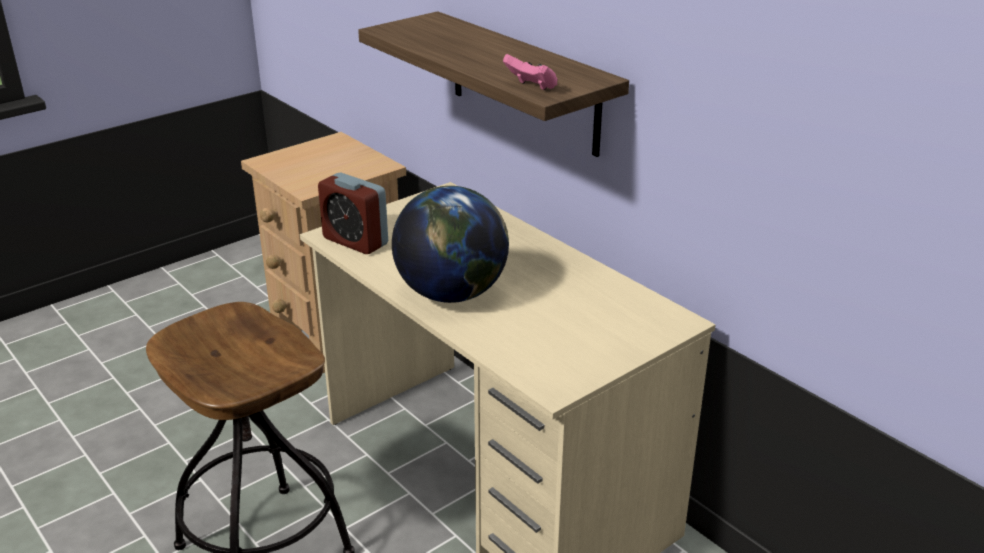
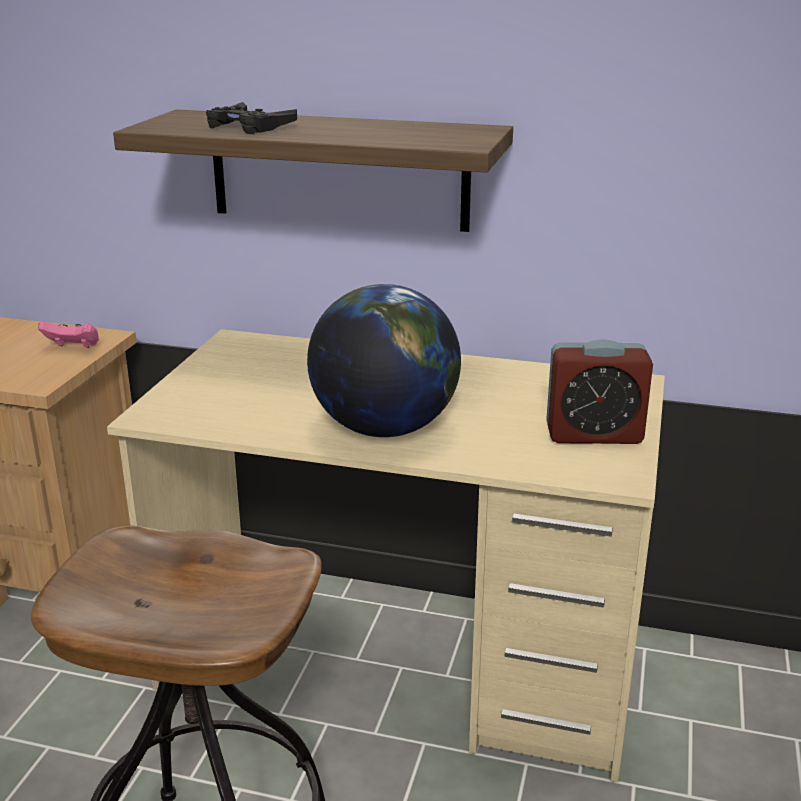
camera: 35 degrees left, 5 degrees down
(355, 241) = (193, 413): alarm clock -> alarm clock (594, 434)
(444, 41) = (249, 126): none -> black game controller
(532, 87) = (438, 142): pink game controller -> pink game controller (73, 347)

